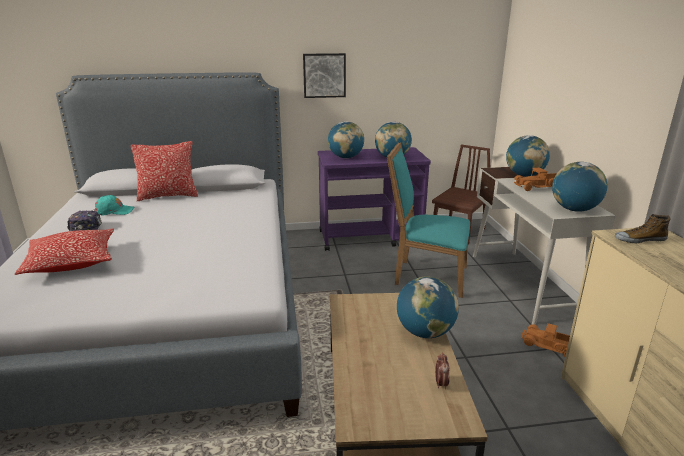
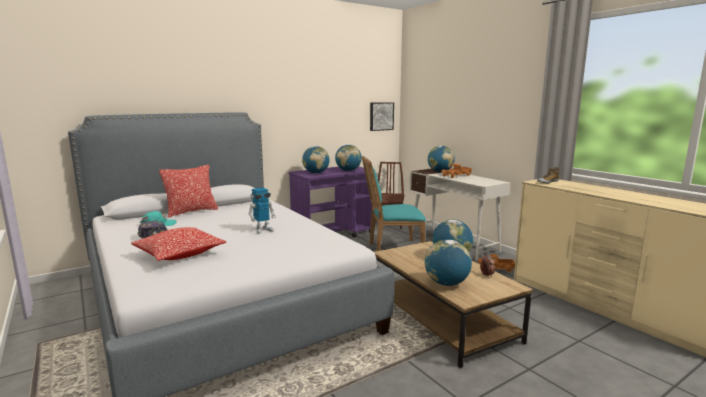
camera: 25 degrees left, 10 degrees down
(198, 241) = (263, 230): none -> toy robot
(324, 75) = (290, 115): picture -> picture (381, 116)
(574, 210) = (488, 182): globe -> globe (446, 283)

